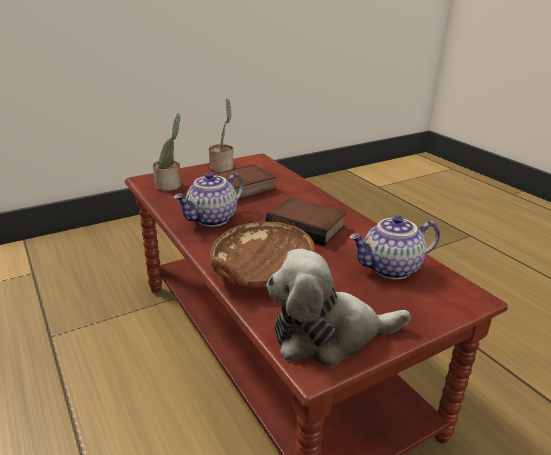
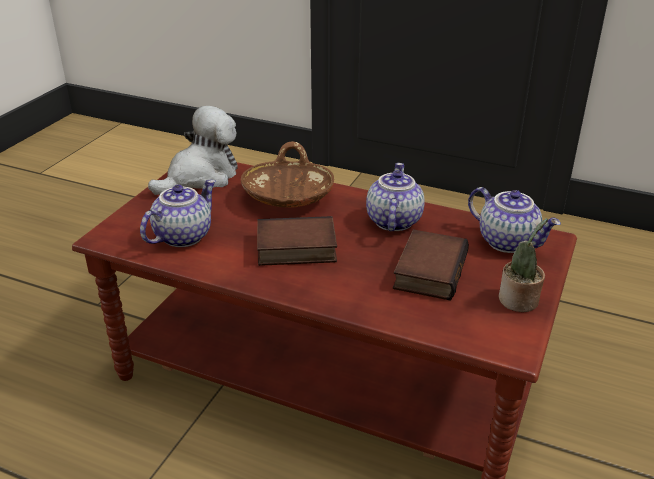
camera: 145 degrees right, 5 degrees up
(170, 185) = (508, 242): potted plant -> teapot

